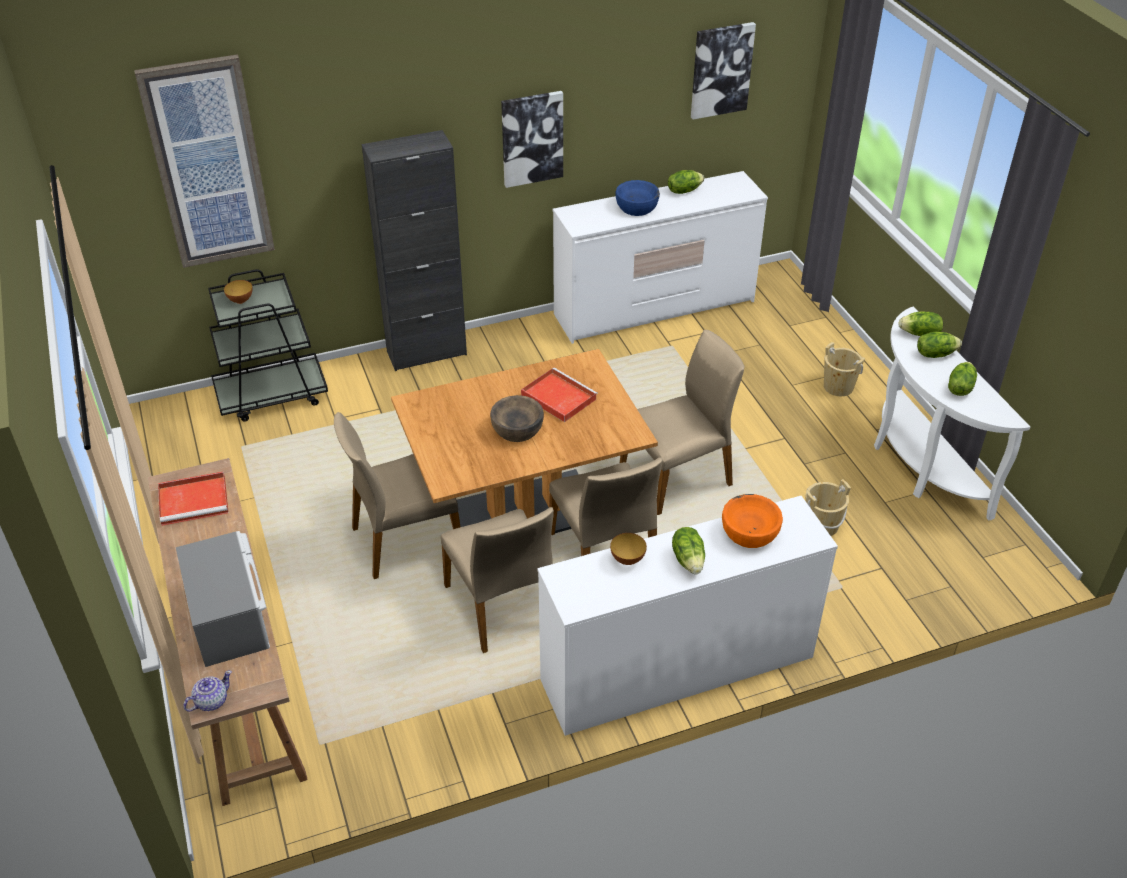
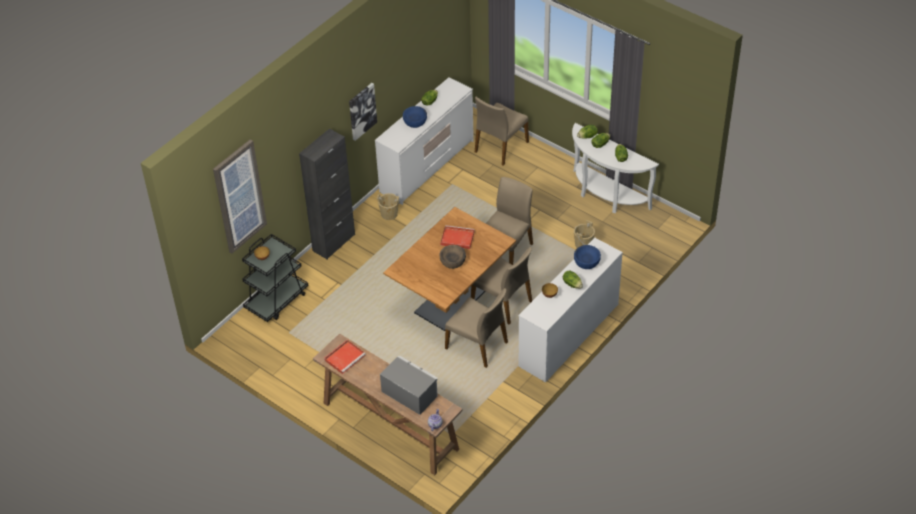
camera: 30 degrees left, 5 degrees up
(405, 540) = (410, 338): beige chair -> beige chair (500, 147)
(721, 70) = (432, 36): picture -> none
(749, 532) = (586, 262): orange bowl -> blue bowl
(838, 387) = (545, 172): beige bucket -> beige bucket (389, 214)

